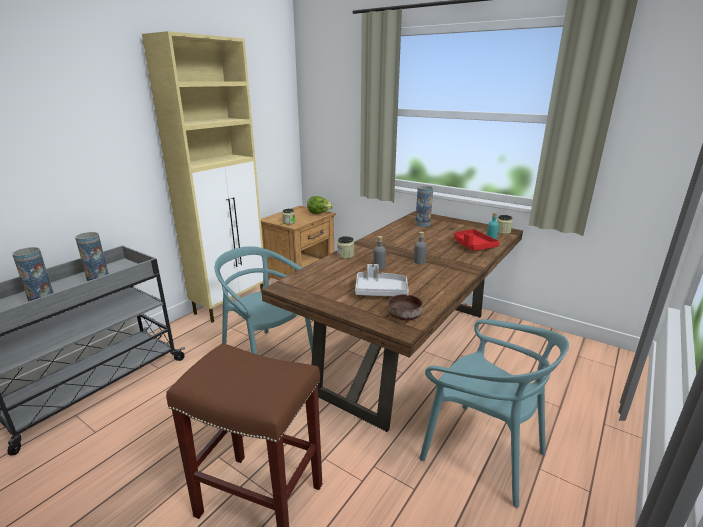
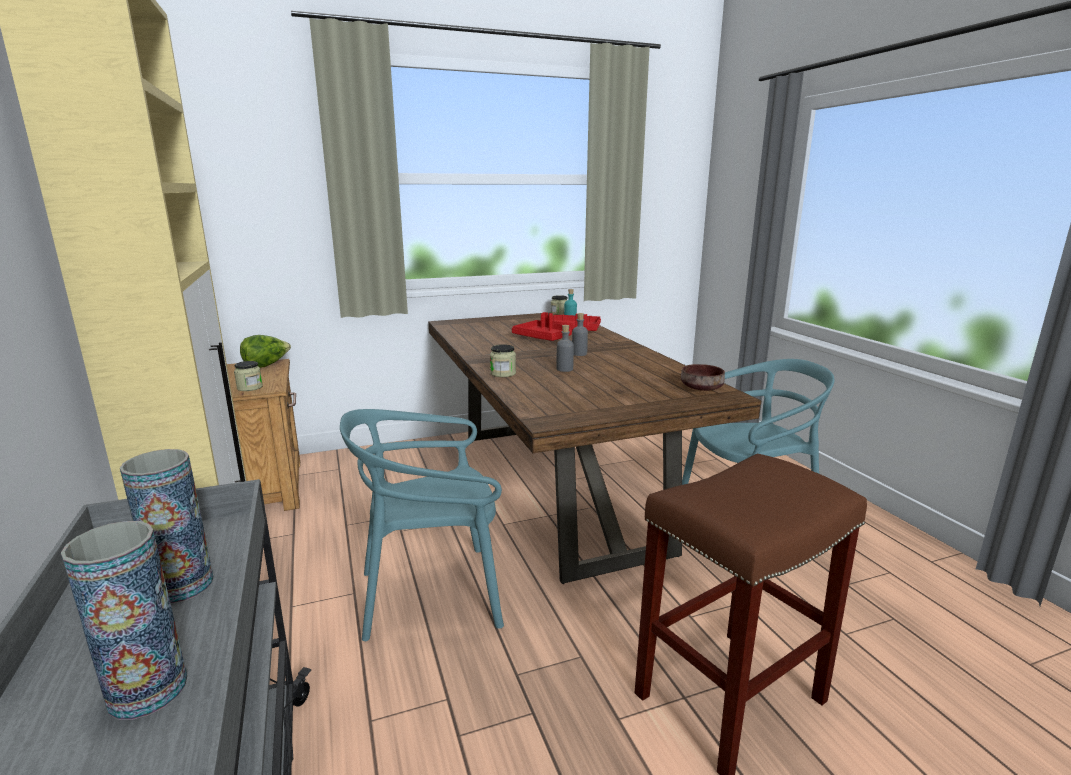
camera: 55 degrees left, 5 degrees down
(380, 291) = (631, 383): grey tray -> none
(422, 224) = (477, 328): vase -> none
(435, 243) = (543, 338): none -> red tray

